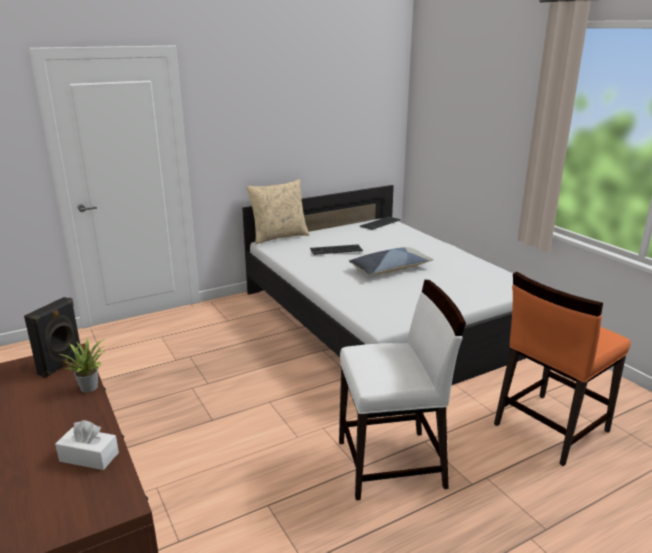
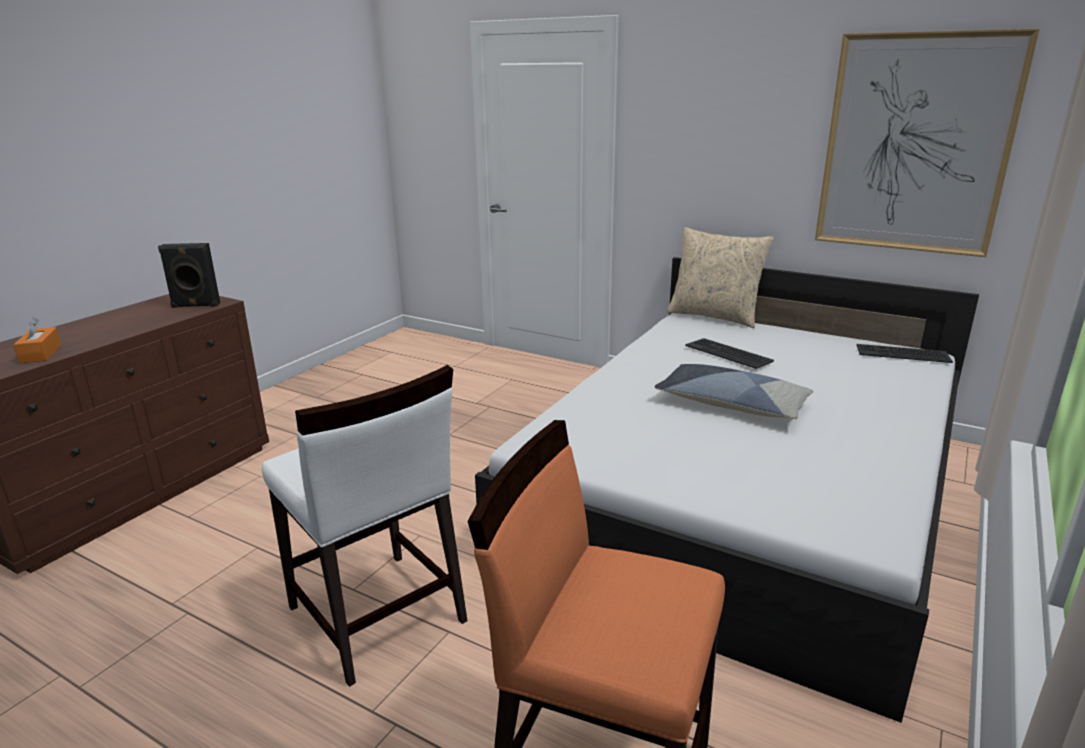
camera: 60 degrees right, 0 degrees up
(89, 457) = (40, 354): white tissue box -> orange tissue box
(90, 386) = (160, 323): potted plant -> none
(355, 116) = (915, 145): none -> picture

